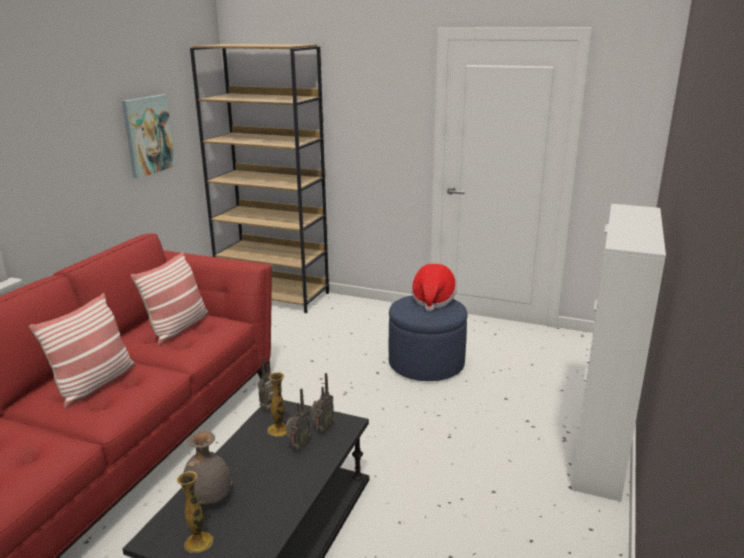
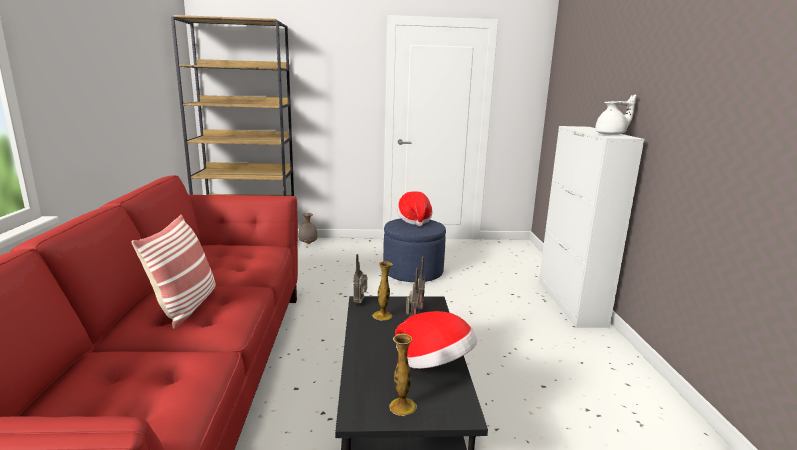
camera: 25 degrees left, 5 degrees down
(148, 135) = (144, 89): picture -> none
(178, 328) = (227, 256): pillow -> none
(208, 498) = (375, 374): grey vase -> grey vase (307, 243)
(274, 504) = (435, 364): none -> hat
(637, 238) = (611, 134): none -> white teapot

